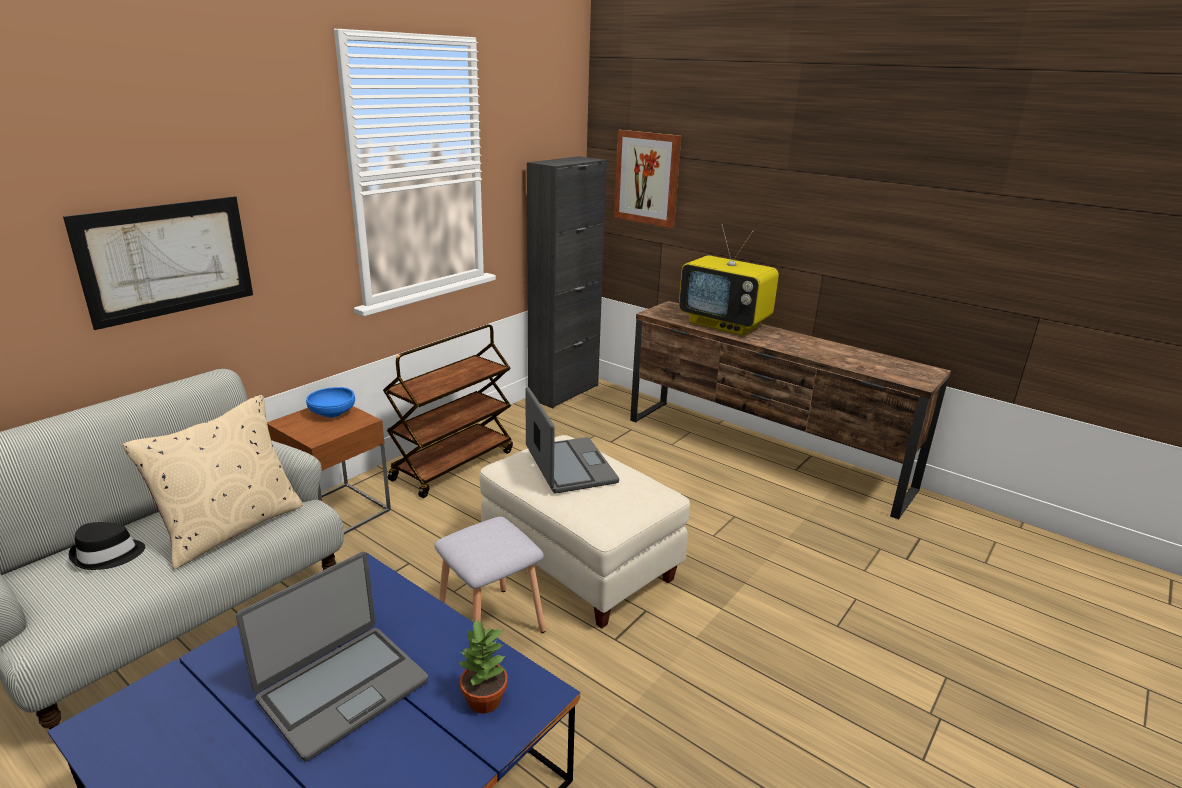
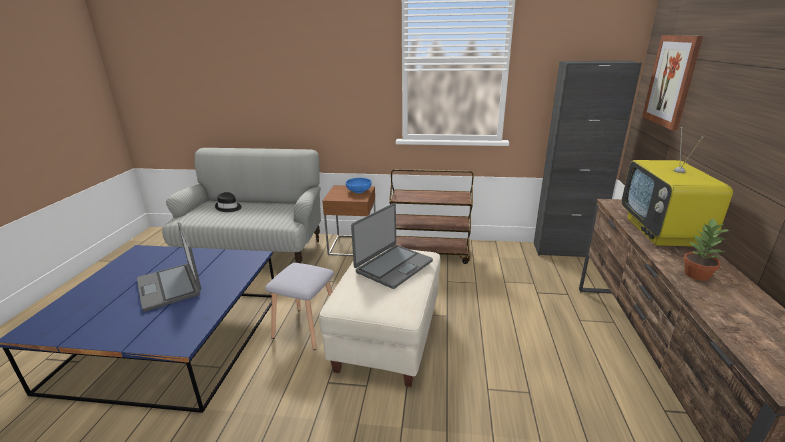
camera: 60 degrees right, 0 degrees up
(167, 259) = (297, 90): picture -> none
(231, 528) = (262, 217): beige pillow -> none
(342, 689) = (170, 287): laptop -> laptop turned 45 degrees clockwise
(484, 701) = (172, 327): potted plant -> potted plant (696, 275)

